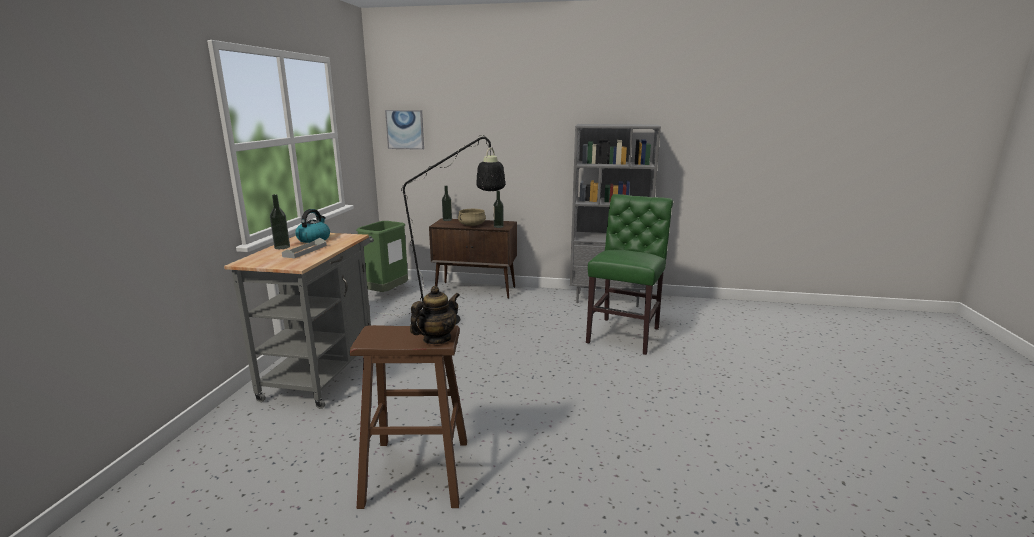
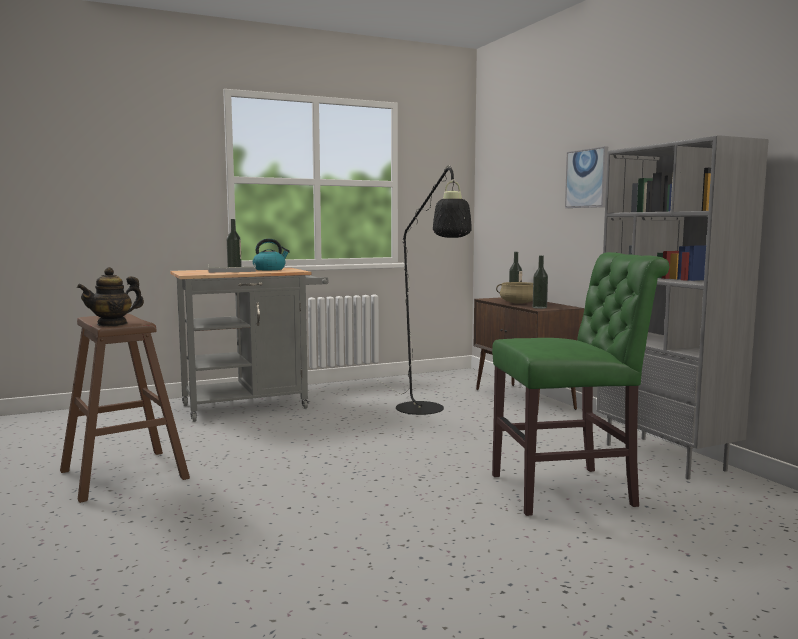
camera: 55 degrees right, 10 degrees down
(387, 294) = (435, 378): green trash can -> none
(405, 129) = (496, 182): picture -> picture (587, 178)
(436, 339) = (112, 324): teapot -> teapot turned 135 degrees clockwise

